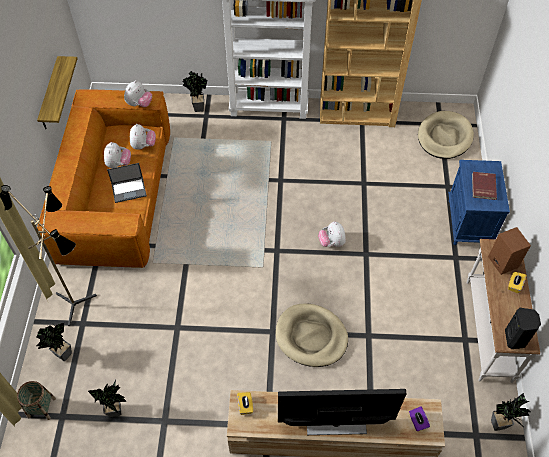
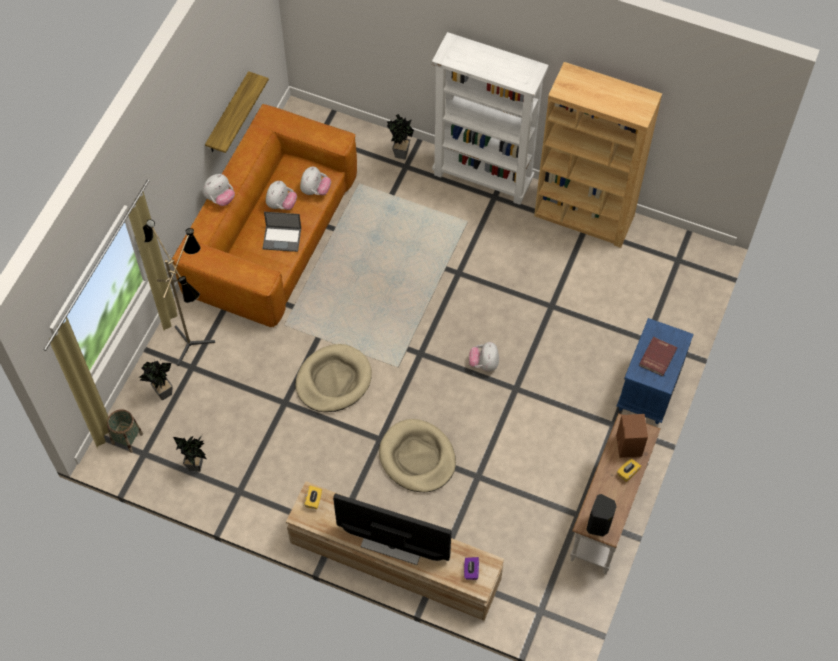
camera: 20 degrees right, 5 degrees up
(139, 104) = (324, 143): plush toy -> plush toy (220, 198)
(444, 137) = (674, 278): beige dog bed -> beige dog bed (333, 380)
(501, 425) = (571, 610): potted plant -> none

